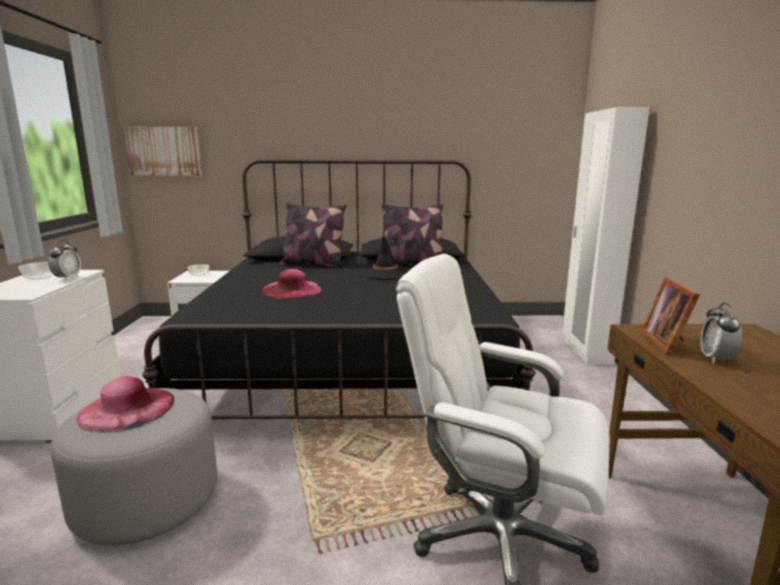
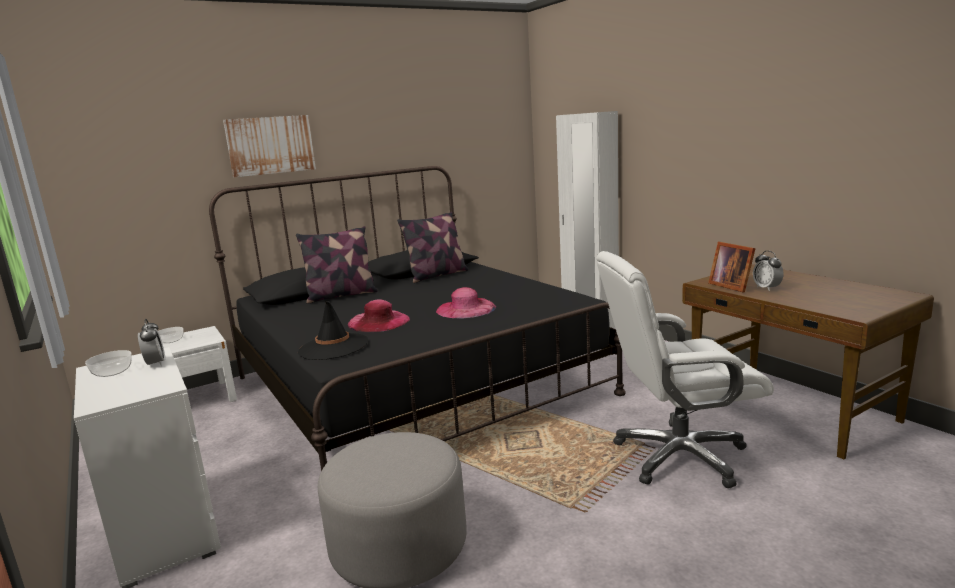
camera: 30 degrees left, 0 degrees up
(127, 408) = (374, 459): pink hat -> pink hat (466, 309)
(165, 151) = (93, 192): picture -> picture (270, 145)
(385, 274) = (431, 289): black hat -> black hat (333, 347)

